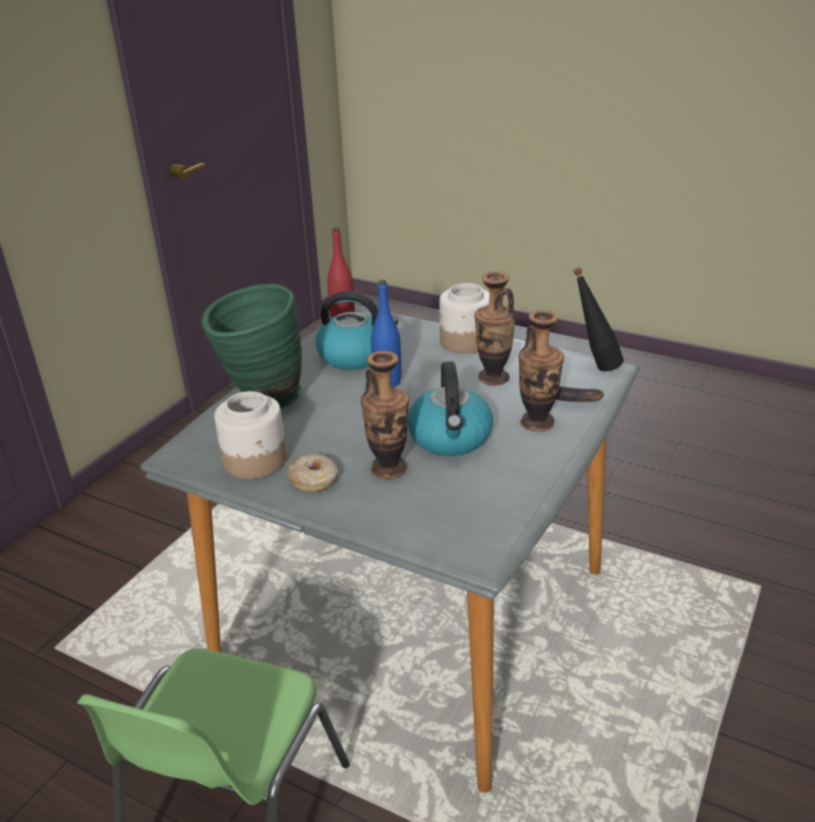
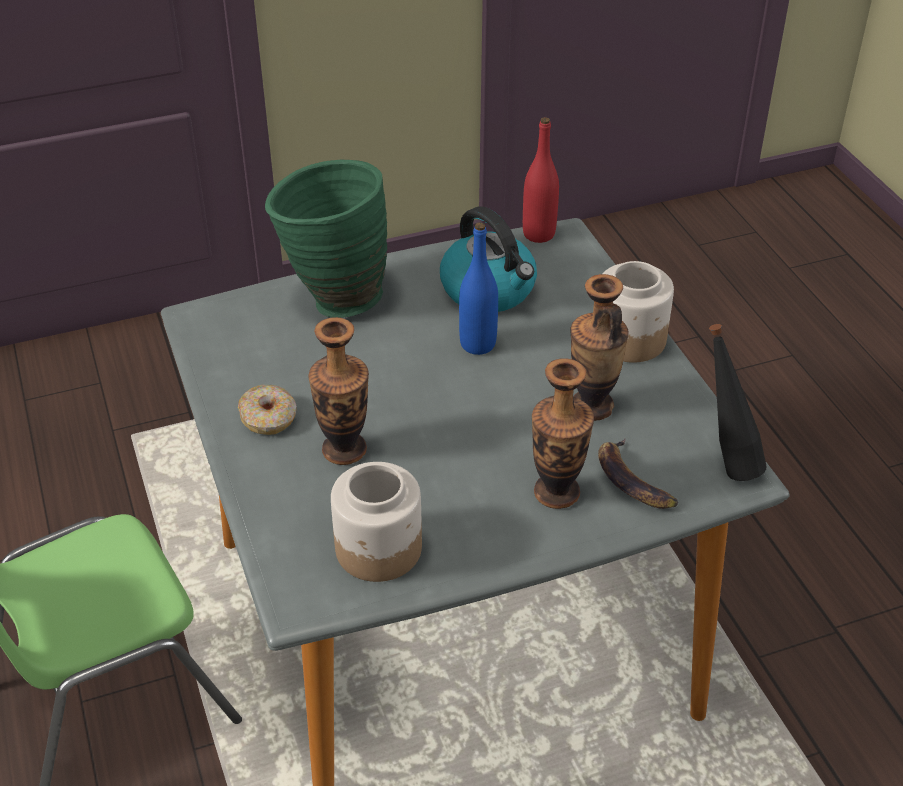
camera: 40 degrees right, 10 degrees up
(255, 461) = (248, 364): jar -> jar (379, 549)
(451, 438) = (446, 453): kettle -> none

